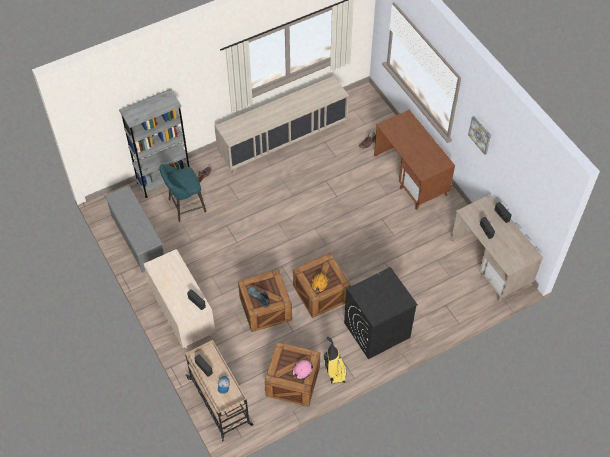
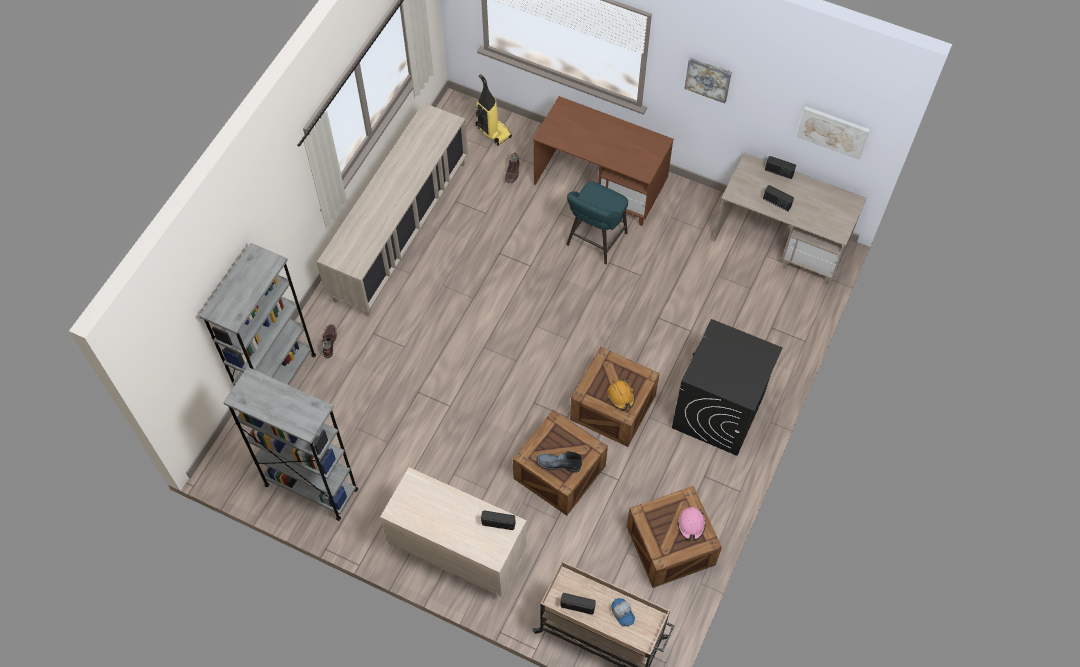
camera: 35 degrees left, 5 degrees up
(138, 240) = (311, 487): grey shoe rack -> grey bookcase
(185, 206) = (339, 400): turquoise stool -> turquoise stool (595, 241)
(335, 371) = (710, 497): vacuum cleaner -> vacuum cleaner (492, 132)
(532, 201) = (833, 131): none -> picture

